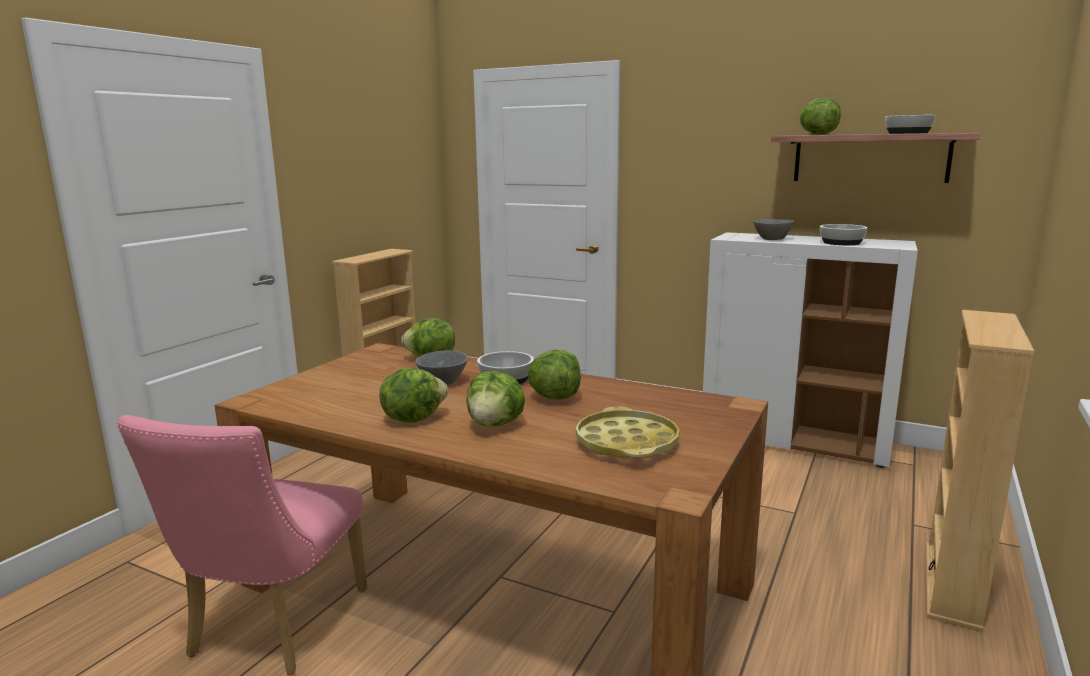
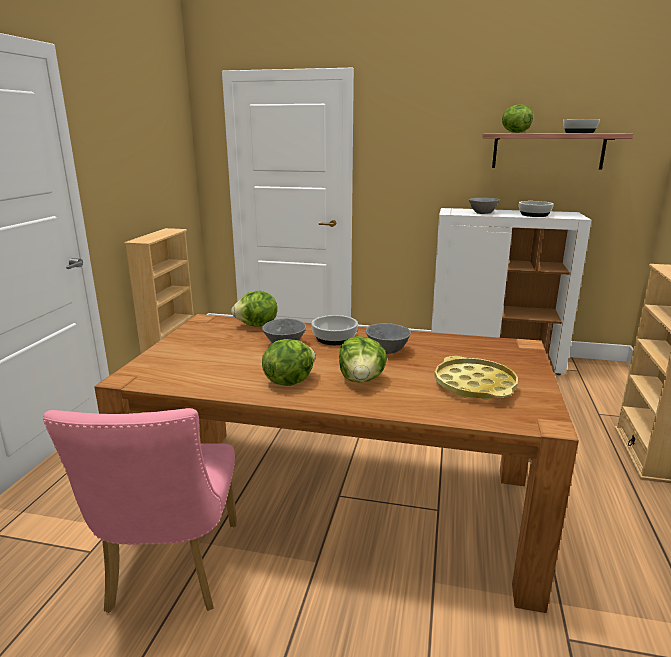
camera: 15 degrees left, 5 degrees up
(555, 397) = (387, 351): lettuce -> grey bowl

